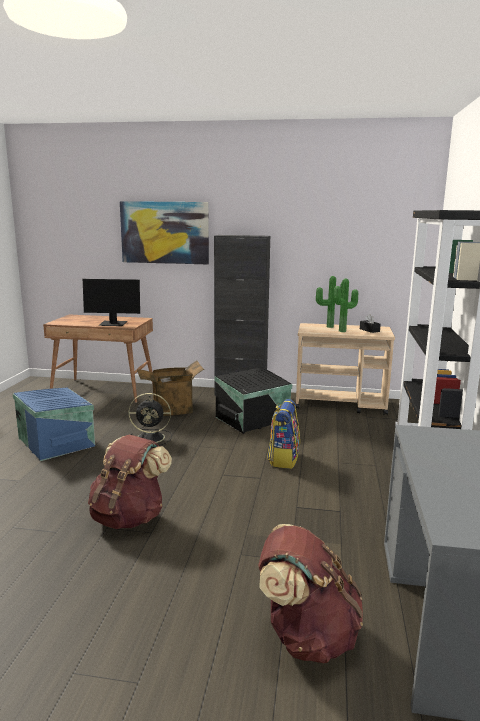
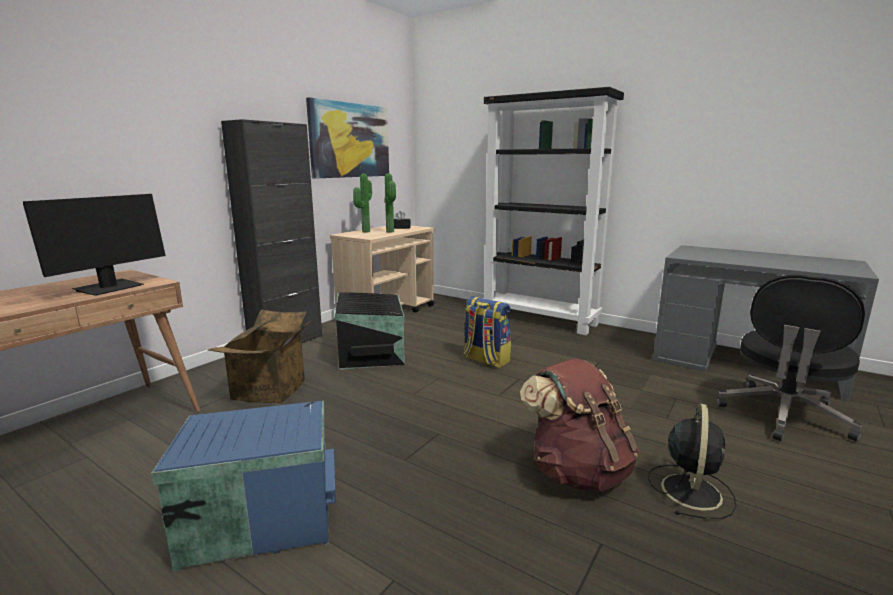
camera: 65 degrees left, 0 degrees up
(152, 438) = (352, 419): black fan -> black fan (691, 490)
(165, 232) = (126, 113): picture -> picture (350, 140)
(306, 635) = (783, 415): brown backpack -> black office chair

